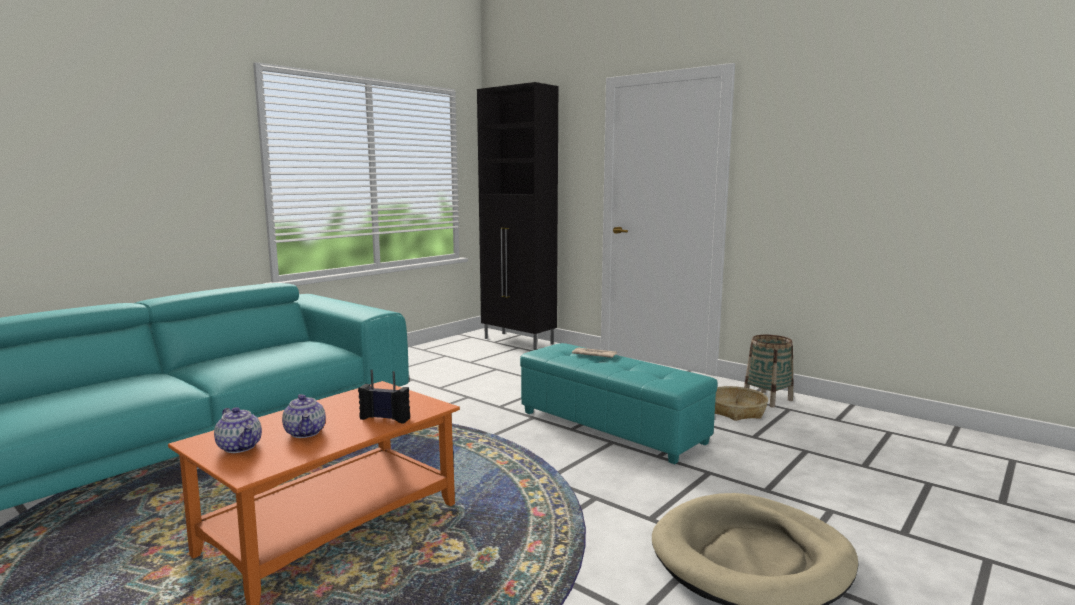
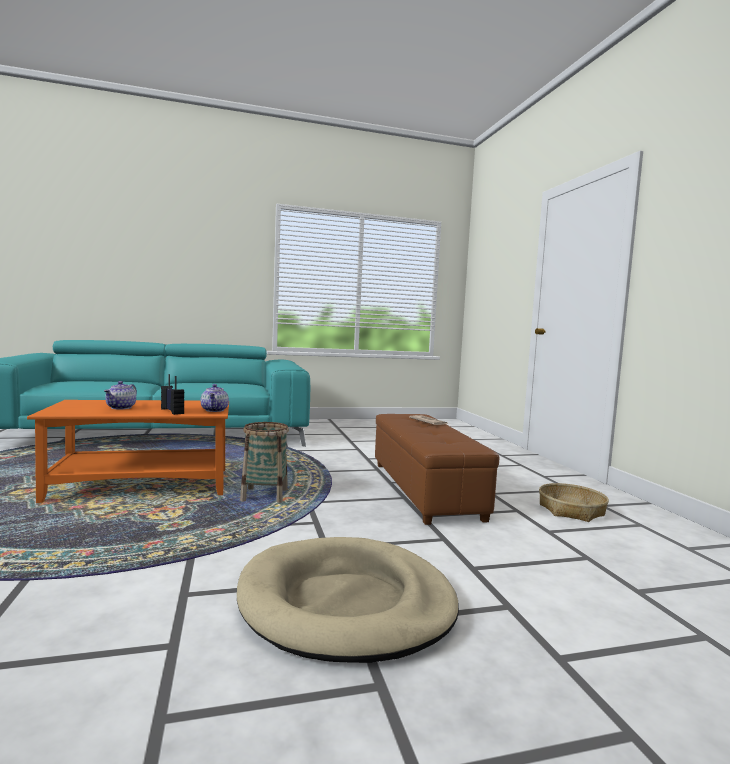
camera: 35 degrees right, 5 degrees down
(240, 447) = (80, 406): teapot -> teapot (215, 410)
(519, 341) = (464, 429): black cabinet -> none
(612, 427) = (425, 489): turquoise ottoman -> brown ottoman
(767, 399) = (630, 512): basket -> basket (264, 496)

